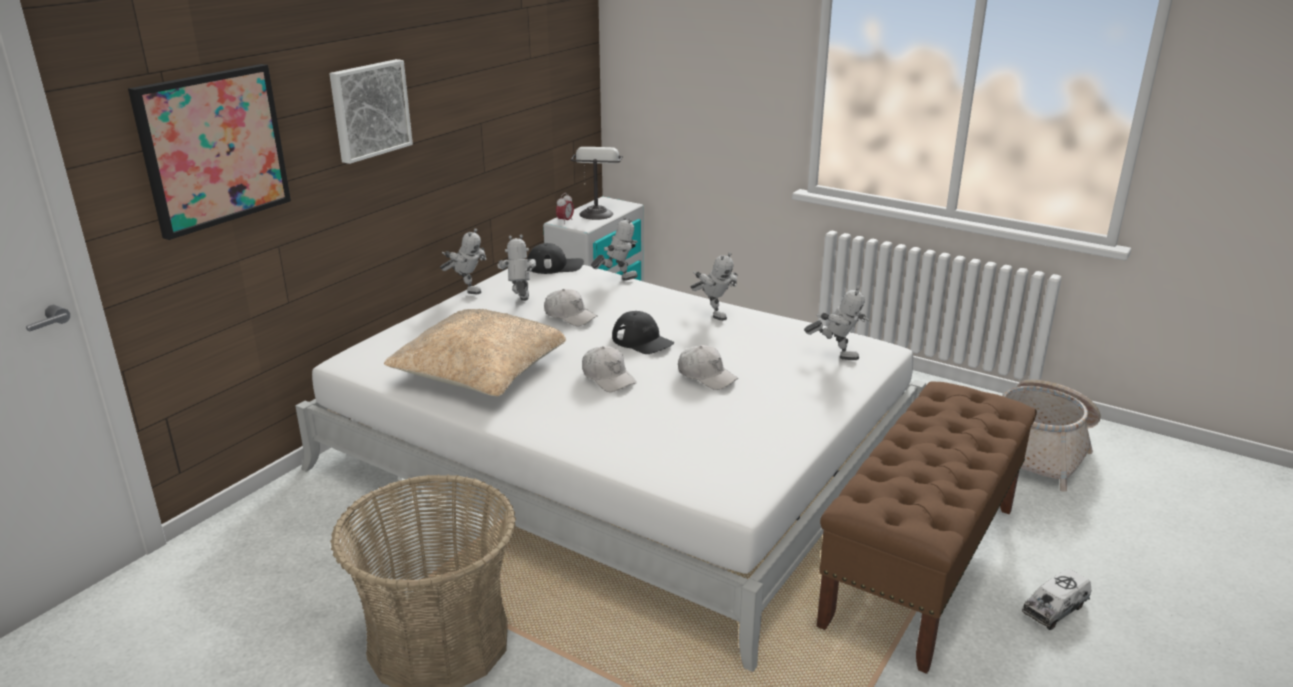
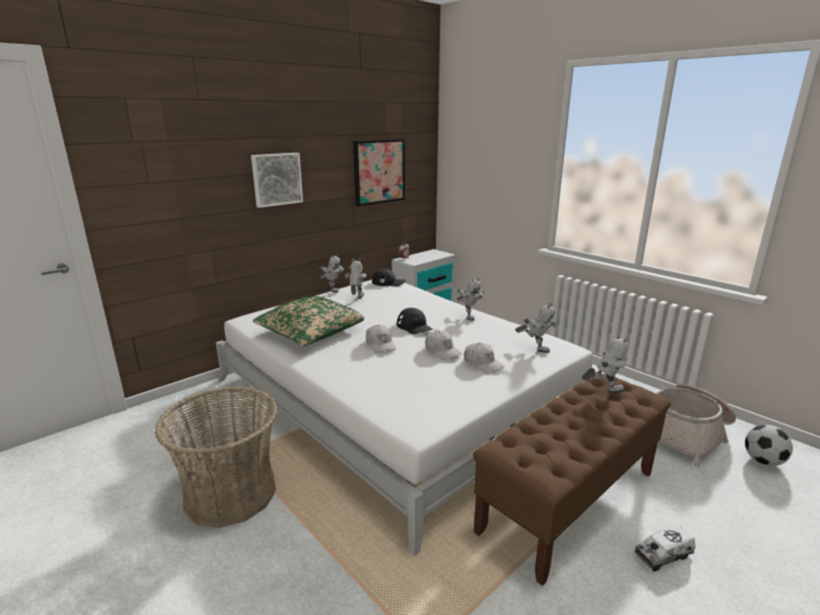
camera: 15 degrees right, 5 degrees down
(213, 149) = (171, 188): picture -> picture (379, 171)
(481, 369) = (311, 332): beige pillow -> green pillow
(570, 316) = (380, 308): white cap -> white cap (483, 363)
(596, 211) = (425, 256): table lamp -> none
(617, 279) = (420, 292): toy robot -> toy robot (603, 391)
(1138, 470) = (762, 461): none -> football

